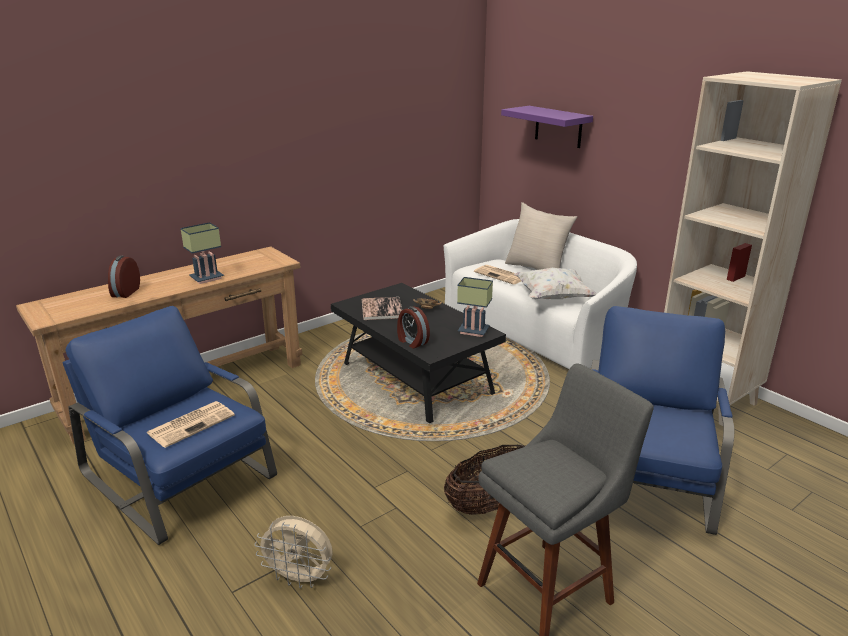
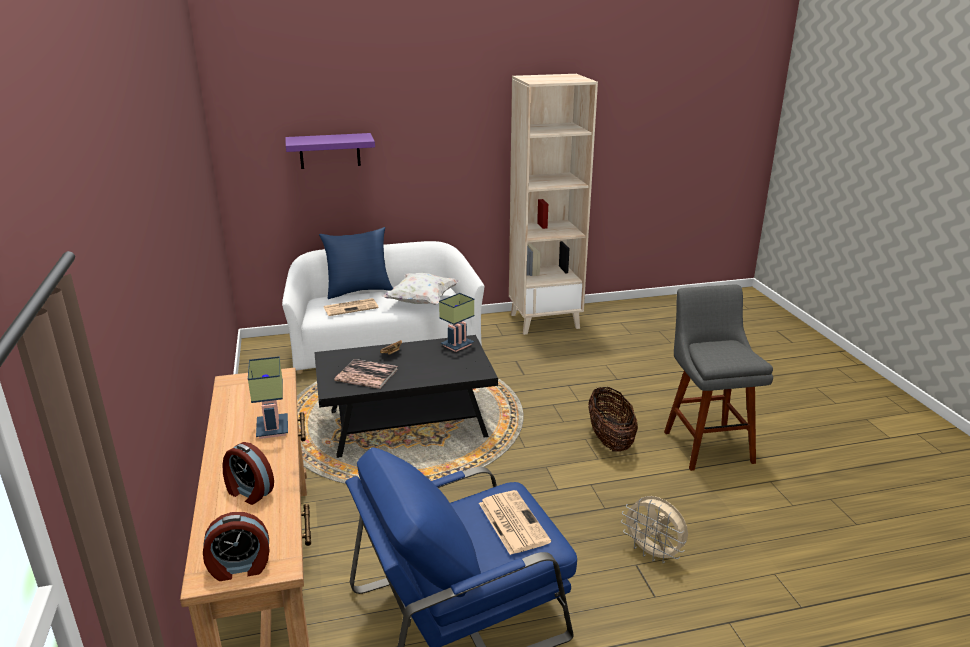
camera: 65 degrees left, 0 degrees up
(300, 578) = (653, 553): beige fan -> beige fan turned 90 degrees clockwise
(412, 342) = (450, 376): alarm clock -> alarm clock (240, 568)
(537, 269) = (358, 291): beige pillow -> blue pillow
(643, 473) = (611, 372): blue armchair -> none

